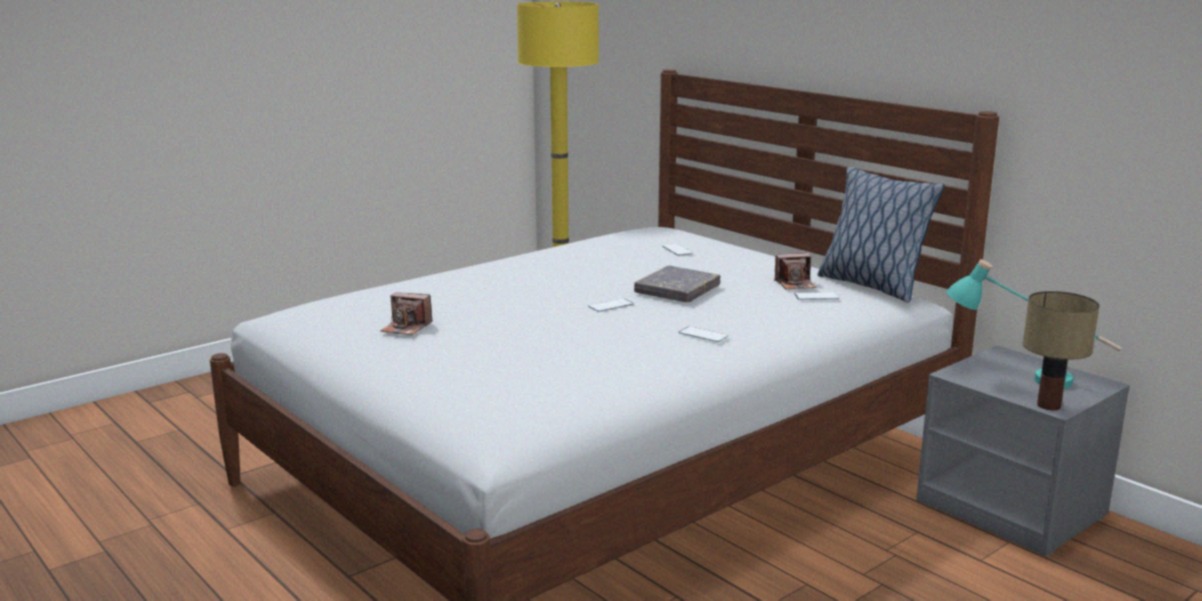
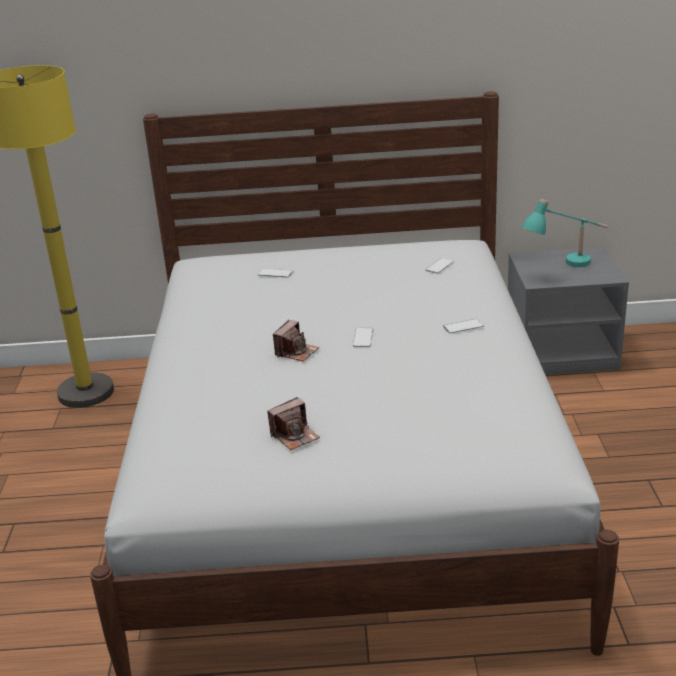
camera: 50 degrees left, 10 degrees up
(677, 290) = (364, 303): grey book -> none
(795, 284) = (408, 263): camera -> camera (296, 352)
(871, 286) = (438, 243): pillow -> none
(1050, 406) = (607, 277): table lamp -> none

